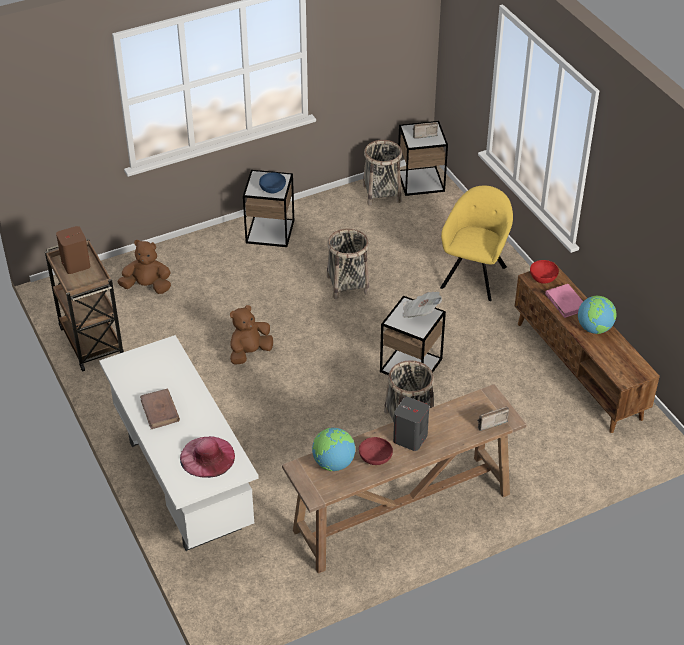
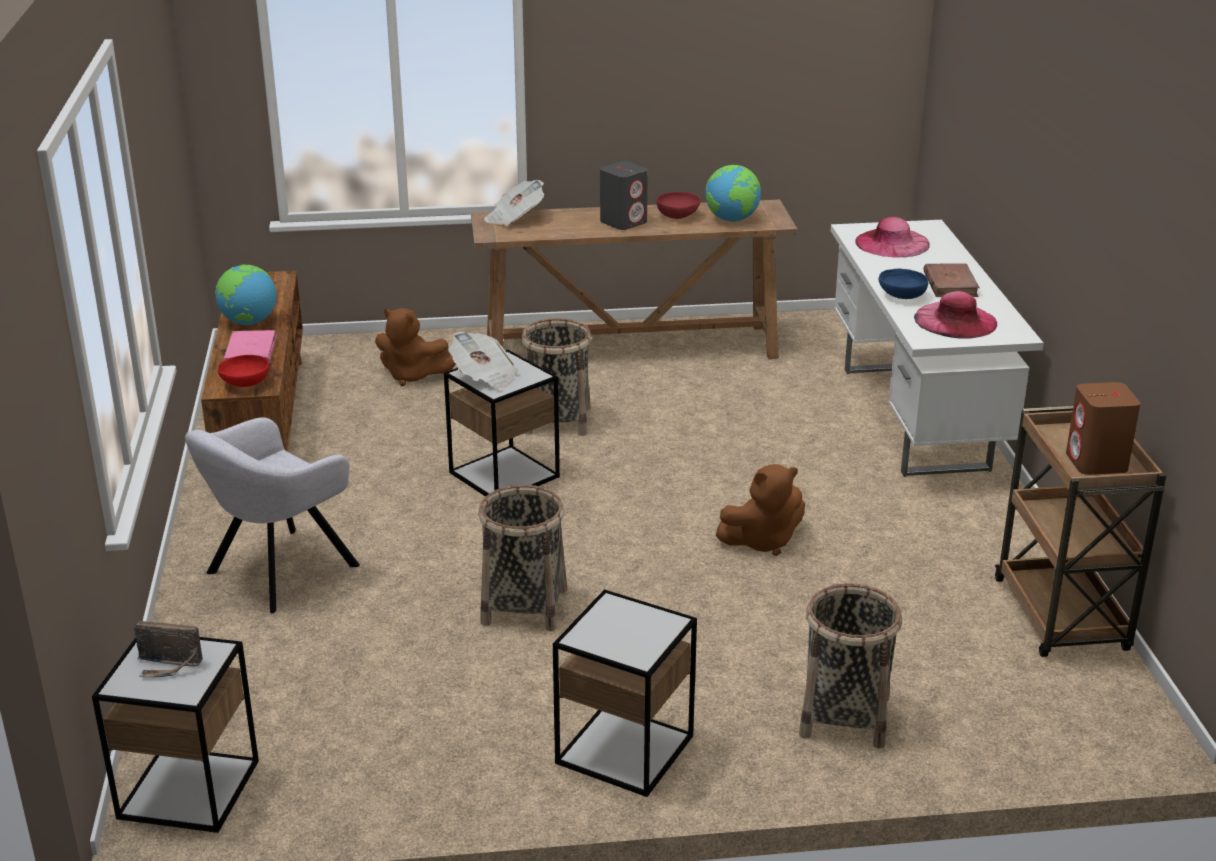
camera: 160 degrees left, 15 degrees down
(147, 286) = (939, 691): brown plush toy -> brown plush toy (412, 376)
(153, 369) = (955, 320): none -> pink hat
(273, 189) = (619, 616): blue bowl -> blue bowl (901, 296)
(382, 193) = (306, 780): basket -> basket (844, 717)
(474, 275) = (277, 572): yellow armchair -> grey armchair
(489, 422) = (514, 218): radio -> newspaper

